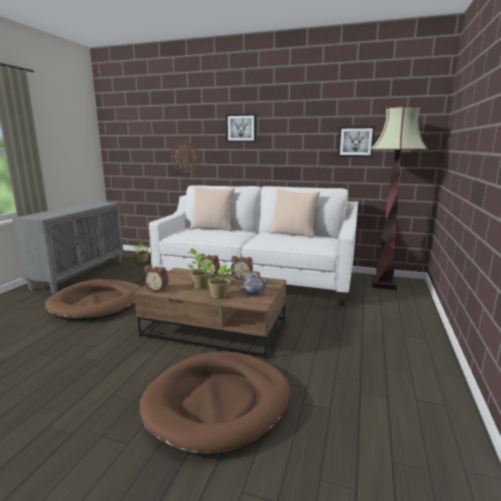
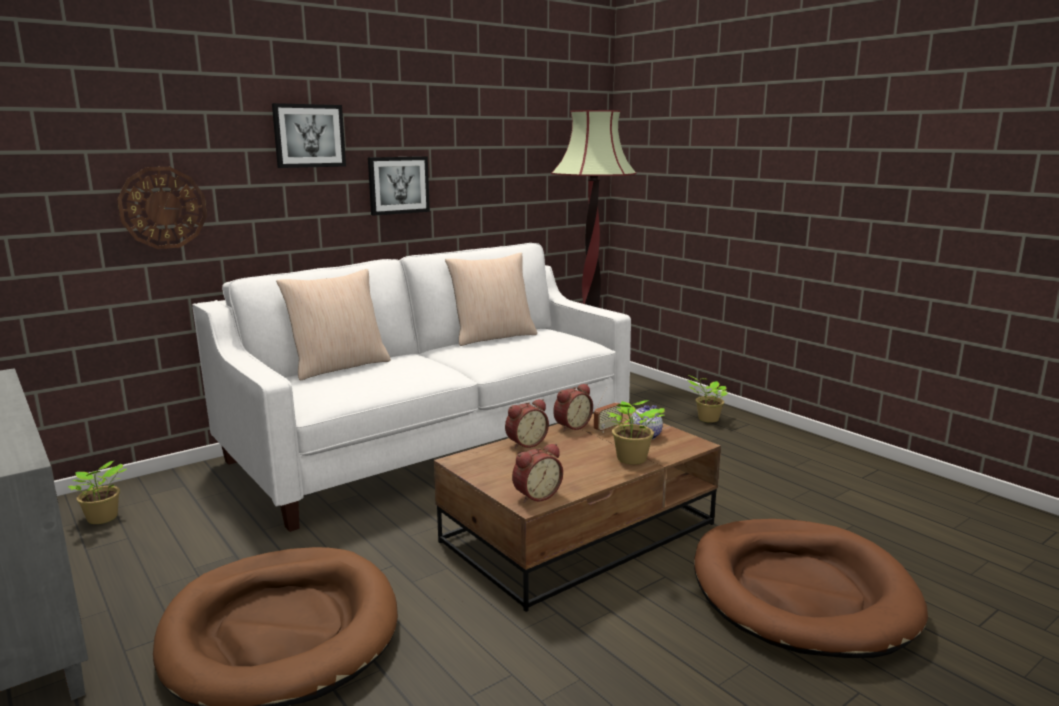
camera: 55 degrees left, 0 degrees up
(200, 286) = (569, 460): potted plant -> potted plant (706, 419)
(355, 141) = (511, 161): picture -> picture (398, 185)

